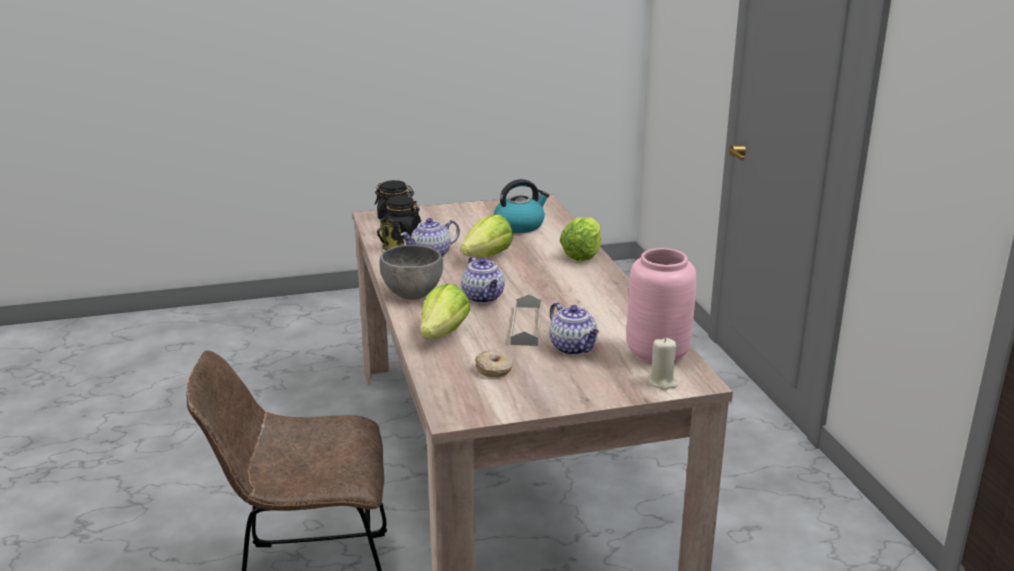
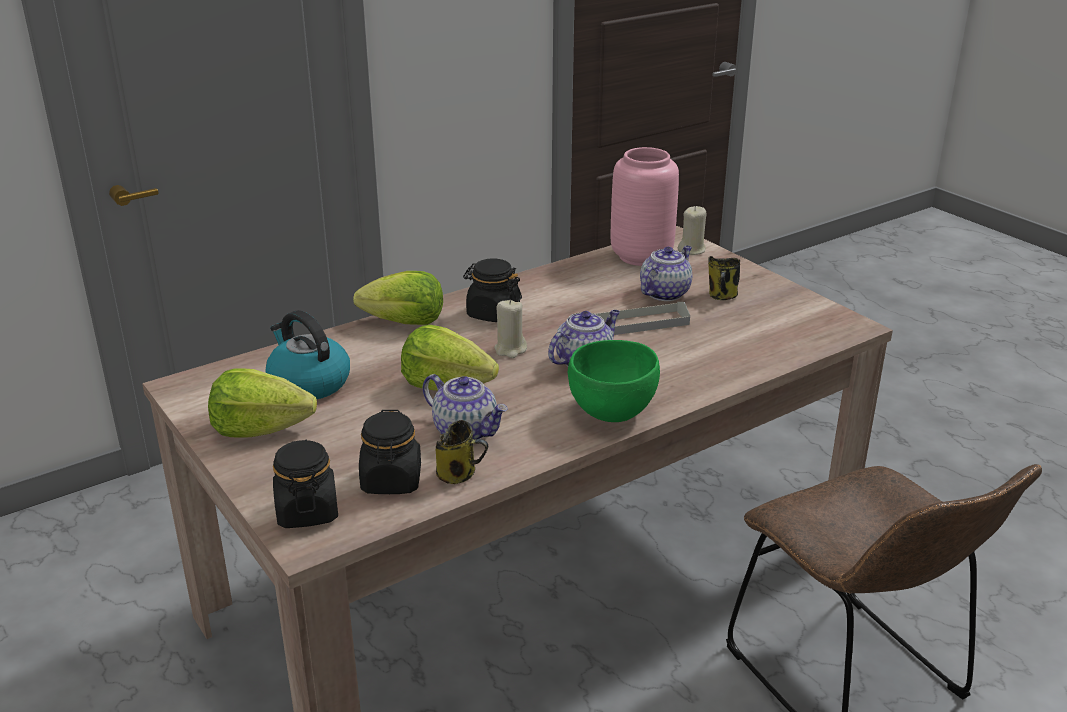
camera: 110 degrees left, 5 degrees up
(413, 294) = (611, 412): grey bowl -> green bowl
(443, 334) = (702, 366): lettuce -> lettuce (260, 429)
(494, 370) = (750, 323): donut -> none
(519, 279) = (510, 349): none -> beige candle
(551, 371) = (722, 296): none -> mug
(578, 281) = (493, 313): none -> black jar

